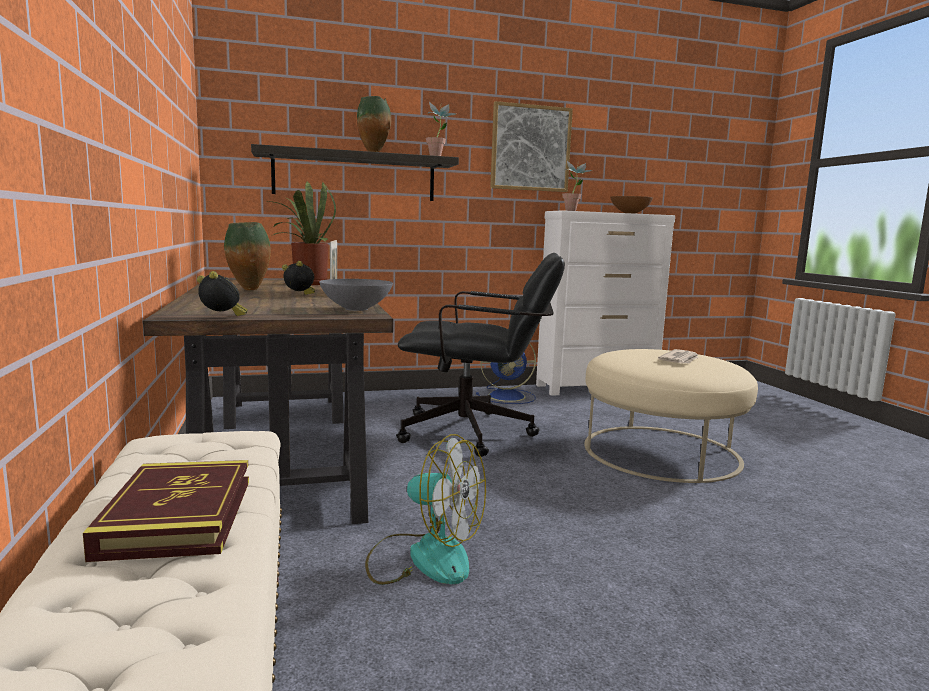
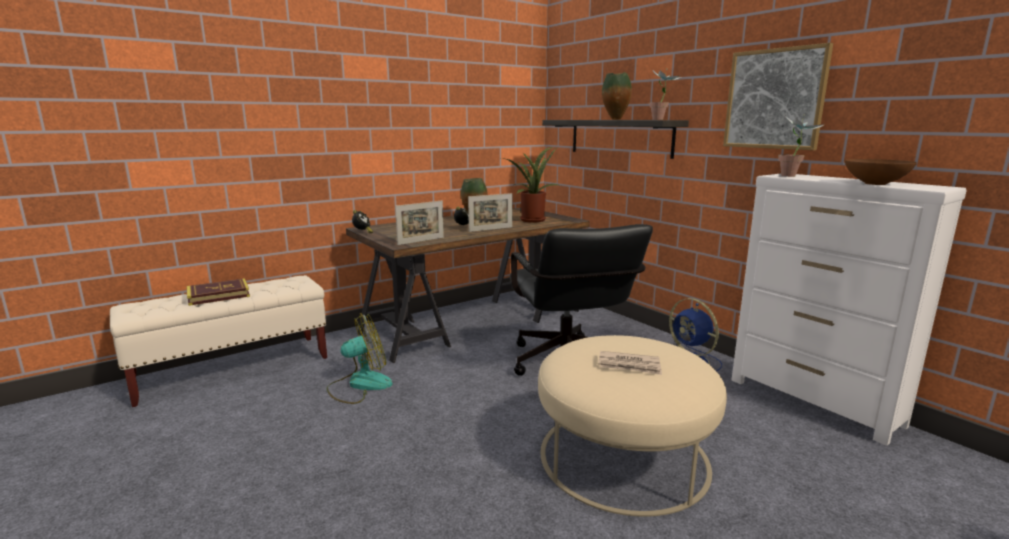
camera: 70 degrees right, 5 degrees up
(355, 309) = (421, 241): grey bowl -> picture frame
(424, 557) = (359, 385): fan -> fan turned 120 degrees counterclockwise

